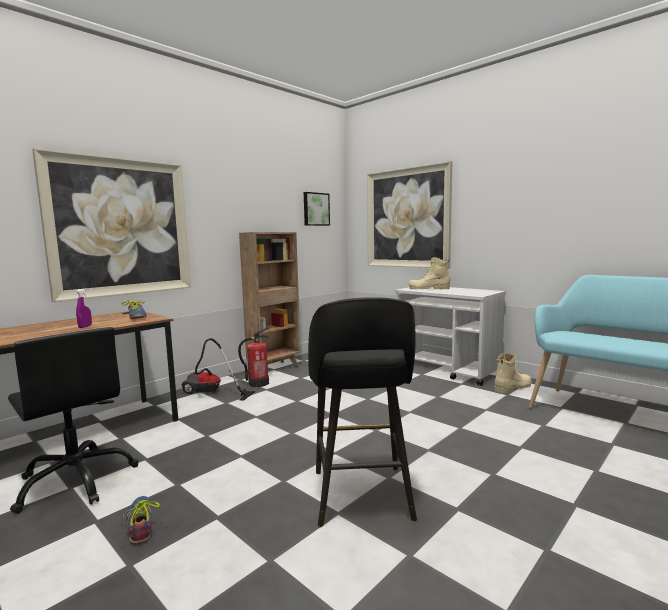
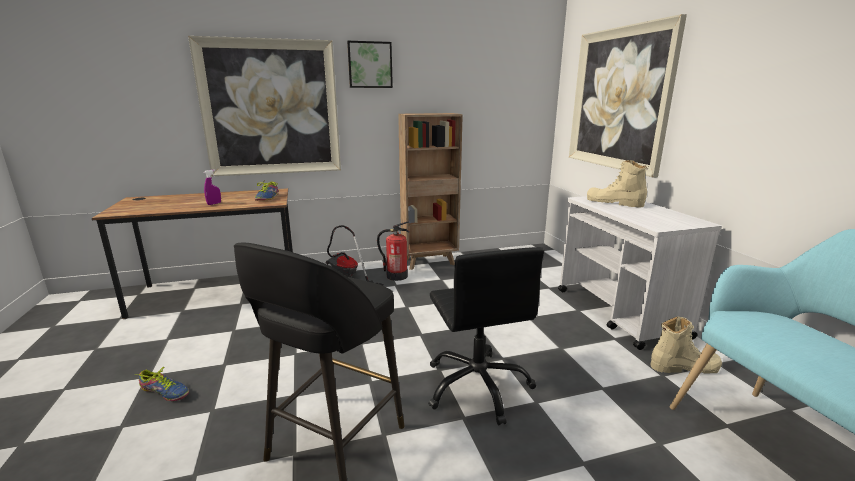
camera: 30 degrees right, 10 degrees up
(76, 480) = (177, 334): black office chair -> black office chair (478, 386)
(140, 524) = (165, 392): shoe -> shoe turned 105 degrees clockwise
(315, 209) = (509, 83): picture -> picture (370, 65)

